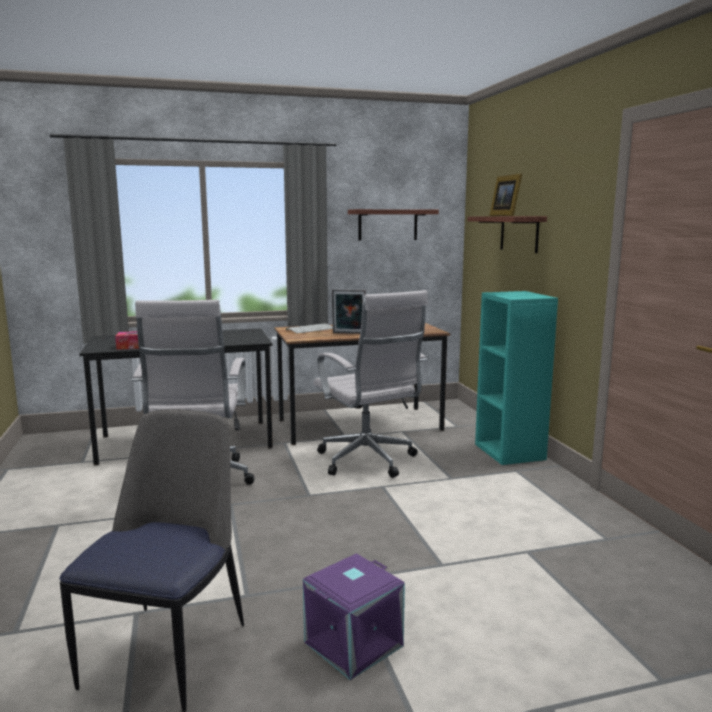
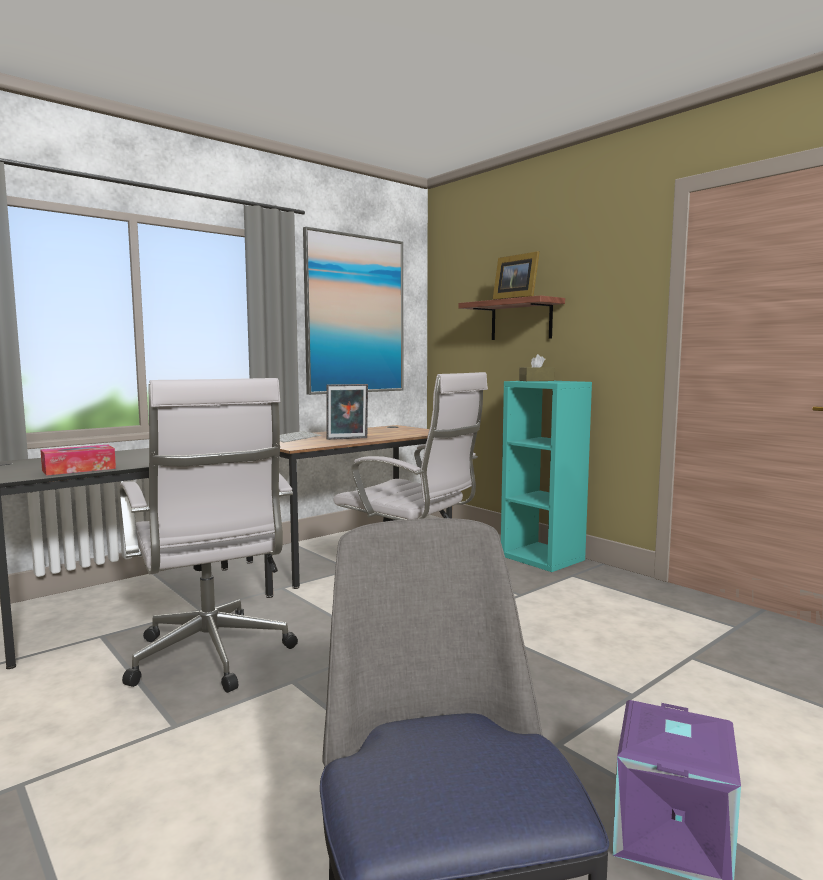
camera: 25 degrees left, 5 degrees down
(387, 225) = (355, 315): shelf -> picture
(511, 293) = (536, 380): none -> brown tissue box

